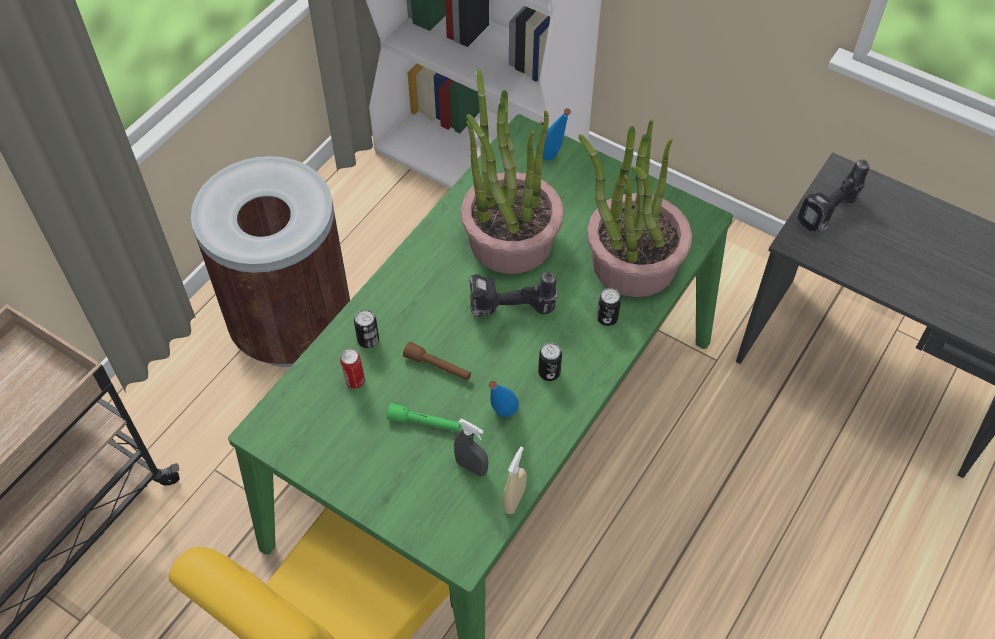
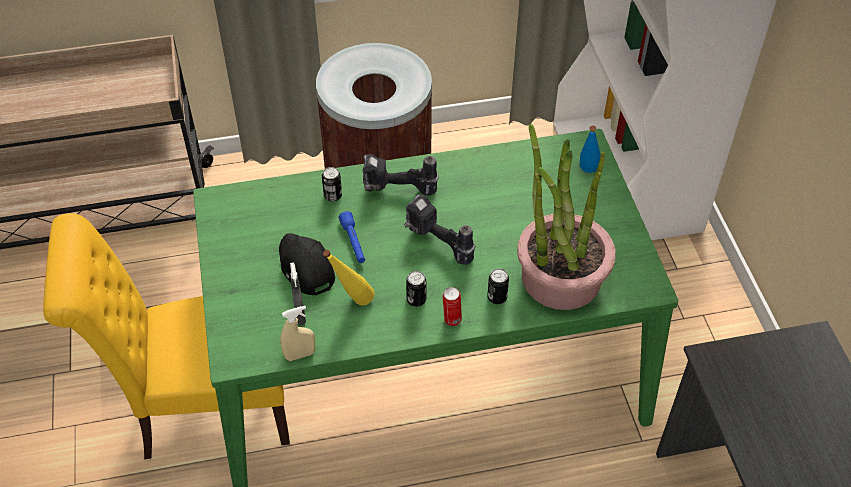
camera: 45 degrees right, 5 degrees down
(355, 382) = (296, 213): can -> can (451, 320)
(424, 423) = (305, 267): green flashlight -> black cap
(438, 367) = (353, 242): brown flashlight -> blue flashlight
(501, 419) = (352, 302): blue bottle -> yellow bottle
(510, 240) = (494, 202): potted plant -> none
(829, 216) = (763, 361): power drill -> power drill (397, 191)

